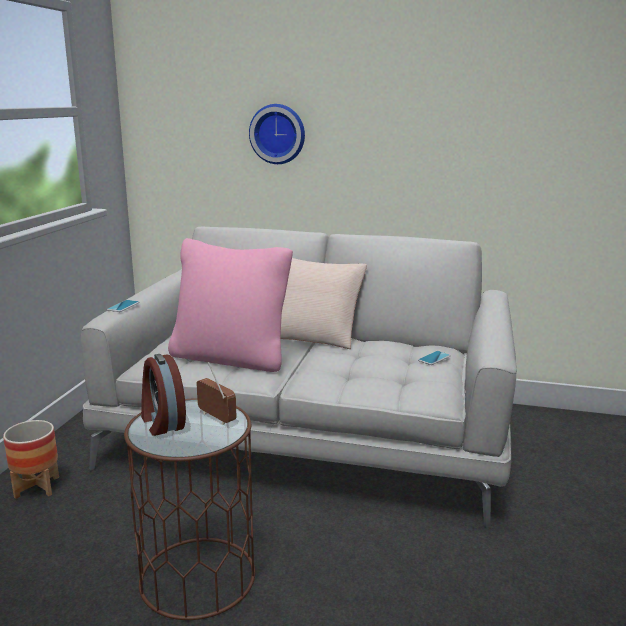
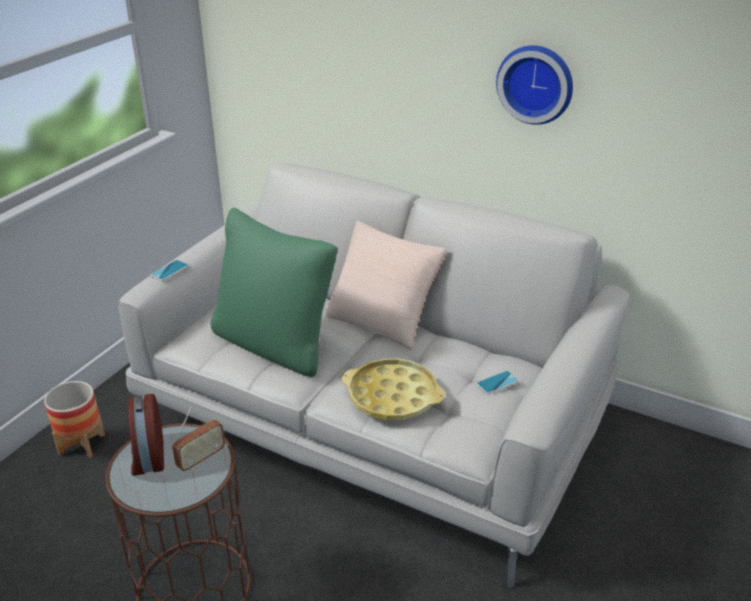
camera: 15 degrees right, 15 degrees up
(216, 418) = (201, 459): radio -> radio turned 75 degrees clockwise
(231, 357) = (275, 344): pink pillow -> green pillow
(278, 134) = (372, 57): wall clock -> wall clock (536, 83)
(354, 374) = (392, 396): none -> yellow tray

